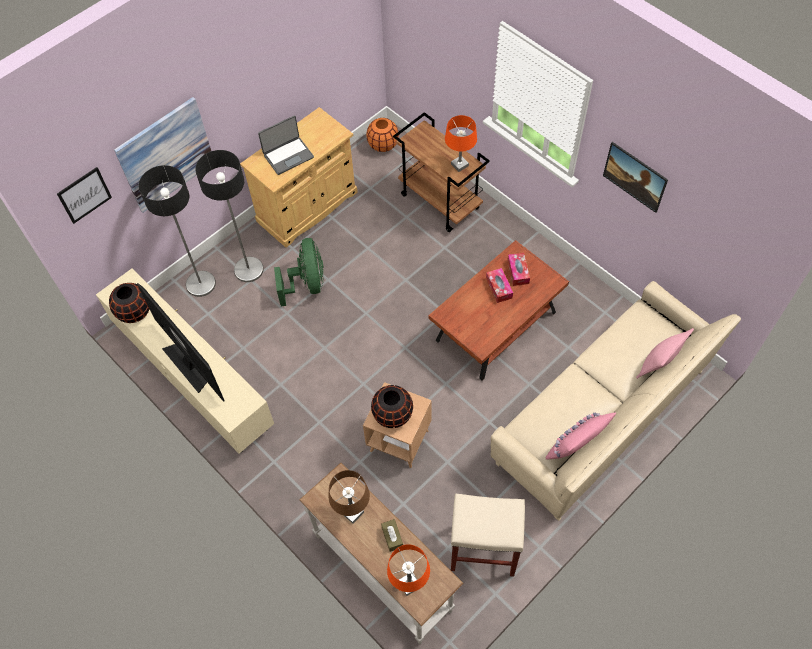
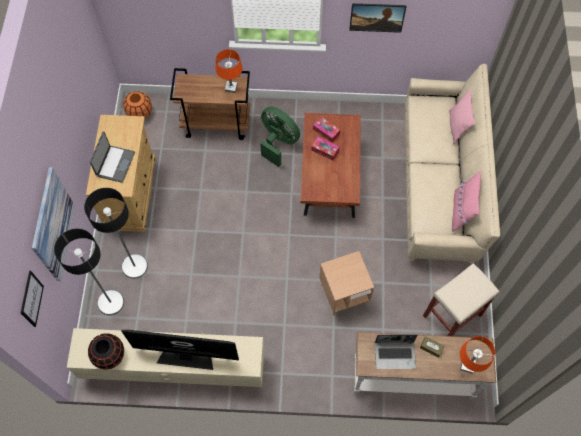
camera: 45 degrees left, 5 degrees up
(307, 284) = (185, 244): green fan -> green fan (278, 142)
(353, 513) = (395, 354): brown table lamp -> laptop
(392, 415) = (346, 279): black vase -> none

